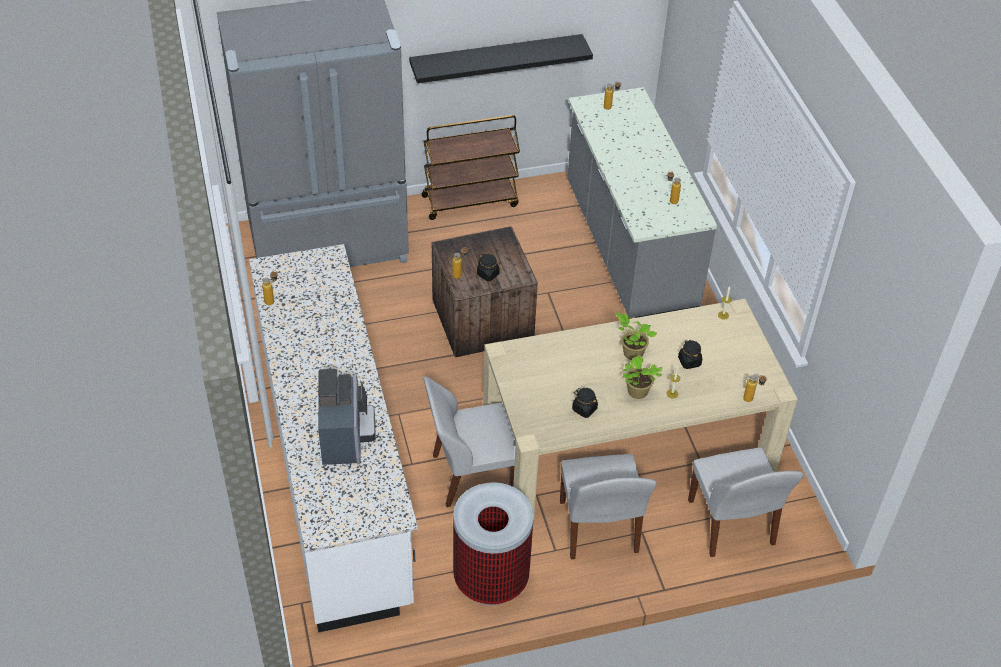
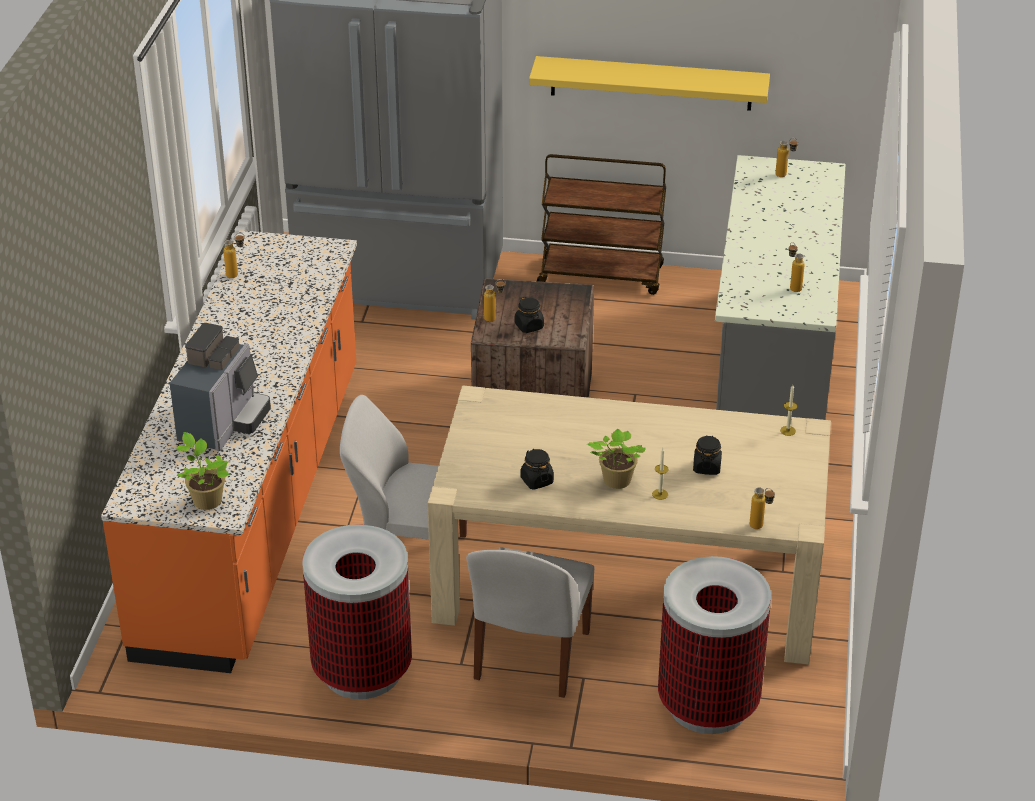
camera: 25 degrees right, 10 degrees down
(336, 471) = (254, 508): white counter -> orange counter
(496, 58) = (651, 83): black shelf -> yellow shelf
(631, 352) = (638, 439): potted plant -> potted plant (206, 500)
(731, 524) = (707, 704): white chair -> trash can

